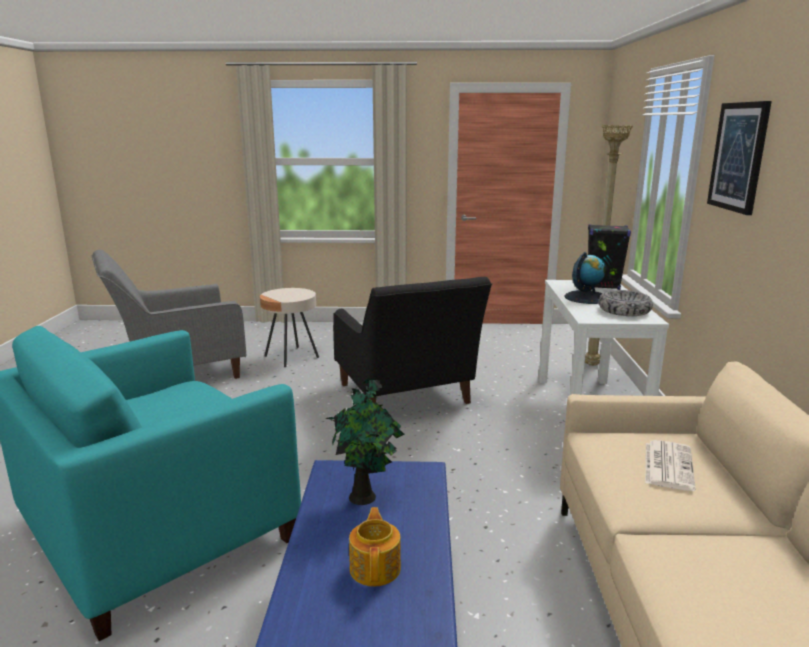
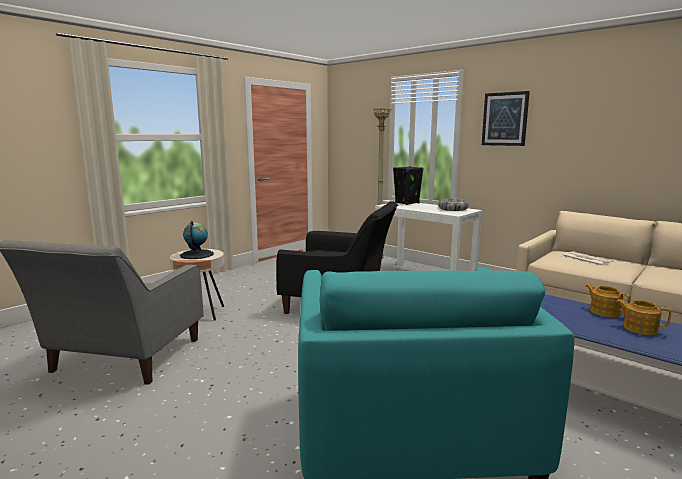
camera: 50 degrees left, 5 degrees down
(365, 497) = (560, 314): potted plant -> none
(421, 528) = (604, 311): none -> teapot
(586, 297) = (421, 208): globe -> globe (196, 254)

